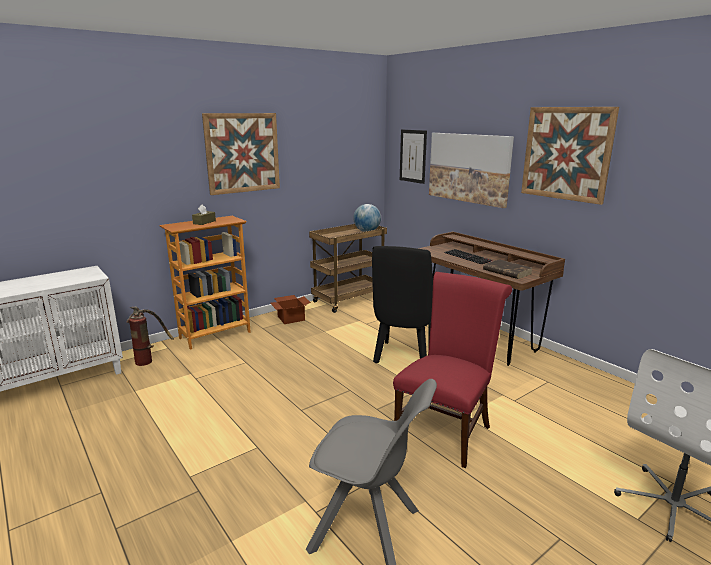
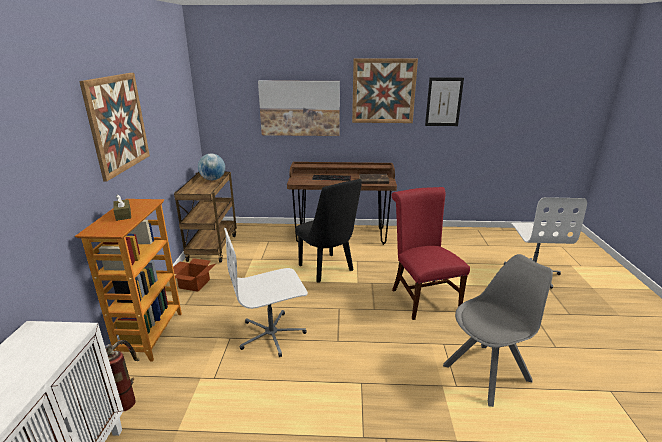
camera: 50 degrees left, 5 degrees up
(270, 376) = (272, 334): none -> white office chair
(413, 156) = (234, 102): picture -> picture (443, 102)

